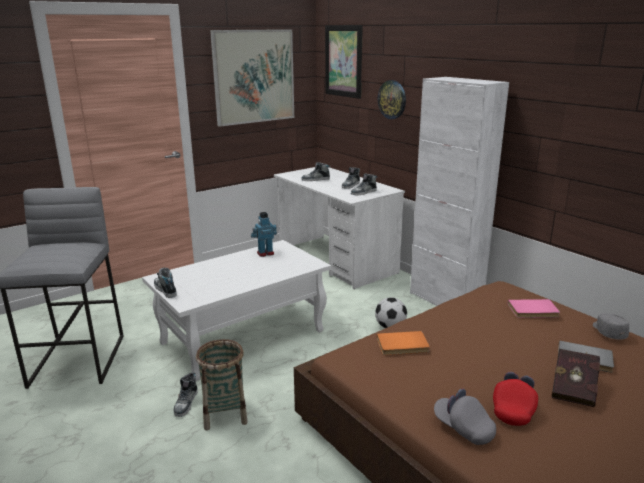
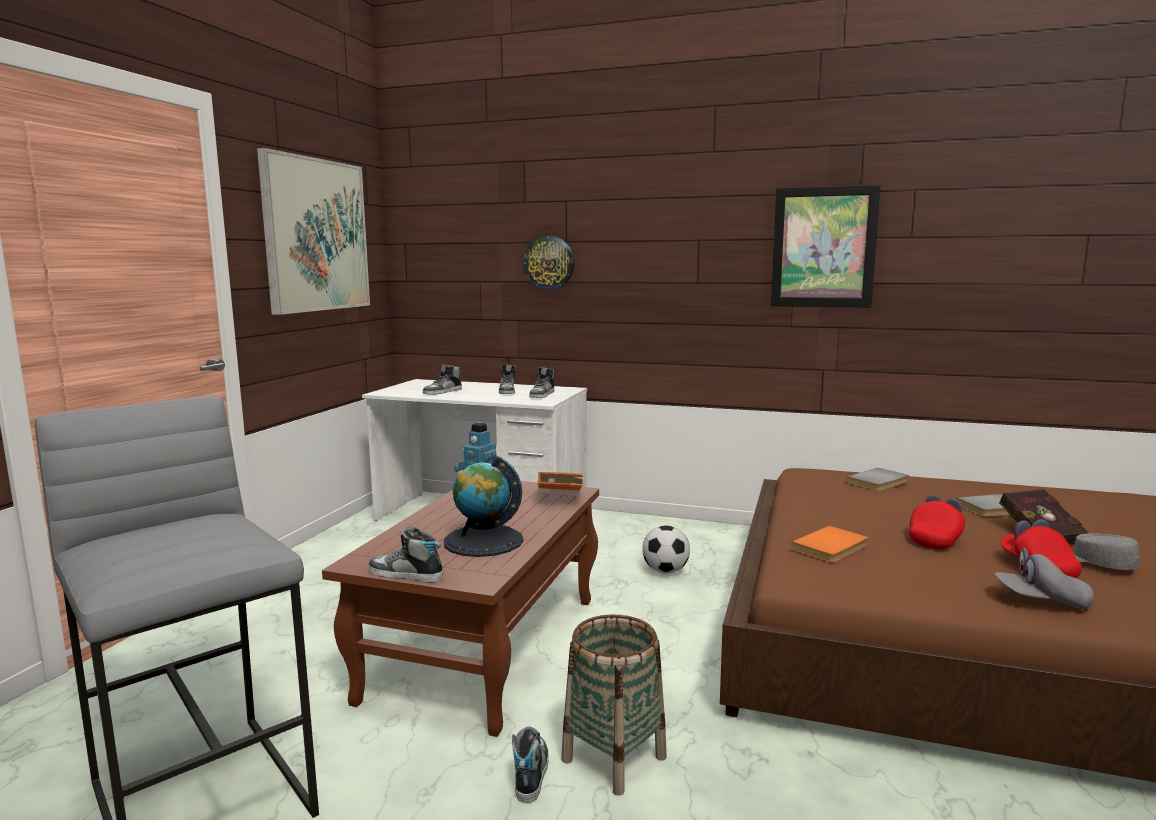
camera: 35 degrees left, 10 degrees down
(186, 403) = (530, 772): shoe -> shoe turned 150 degrees counterclockwise
(222, 282) = (483, 541): none -> globe
(242, 337) = (484, 648): white coffee table -> brown coffee table
(297, 267) = (559, 499): none -> orange book
(343, 61) = (447, 216): picture -> picture (823, 247)
(445, 301) = (683, 527): white cabinet -> none
(486, 364) = (936, 539): none -> red cap
(533, 311) = (879, 482): pink book -> grey book
(608, 332) = (963, 484): grey cap -> grey cap (1097, 563)

